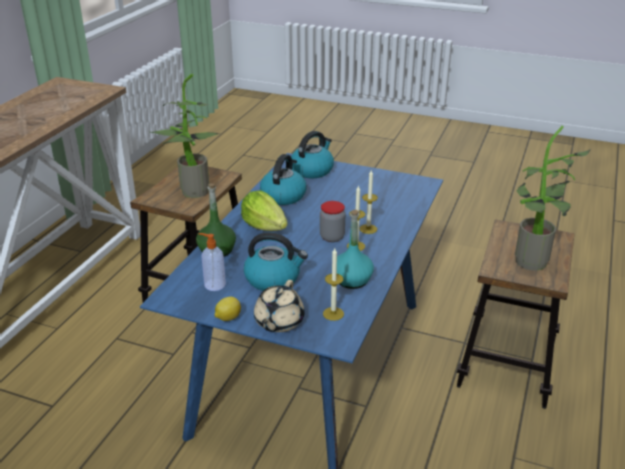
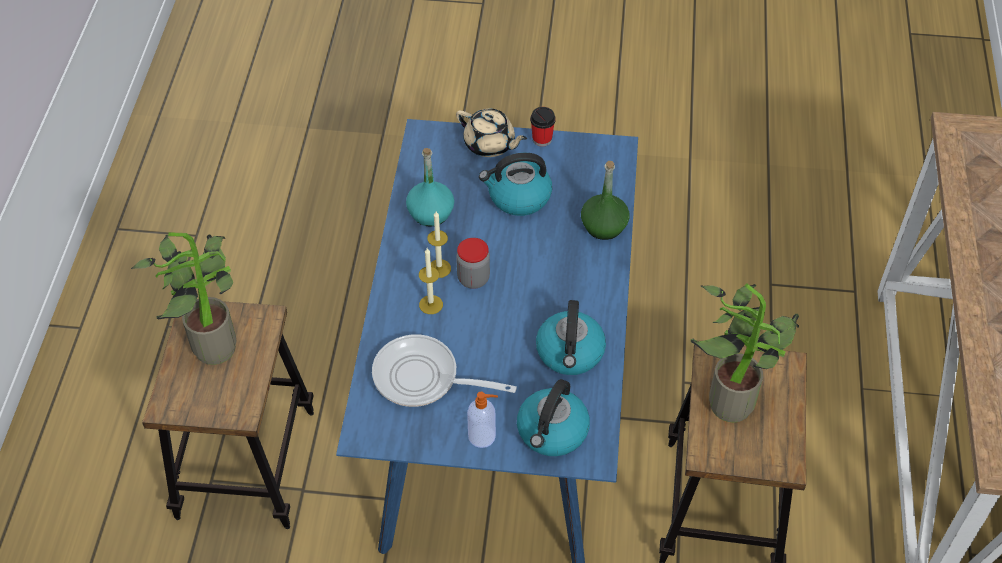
camera: 165 degrees right, 20 degrees up
(214, 285) = (578, 176): soap dispenser -> soap dispenser (483, 436)
(228, 318) = (542, 139): lemon -> cup
(264, 226) = (567, 280): lettuce -> none
(278, 322) = (490, 144): beige teapot -> beige teapot turned 120 degrees clockwise
(333, 313) = (439, 165): candle -> none
(383, 198) = (423, 378): none -> frying pan

